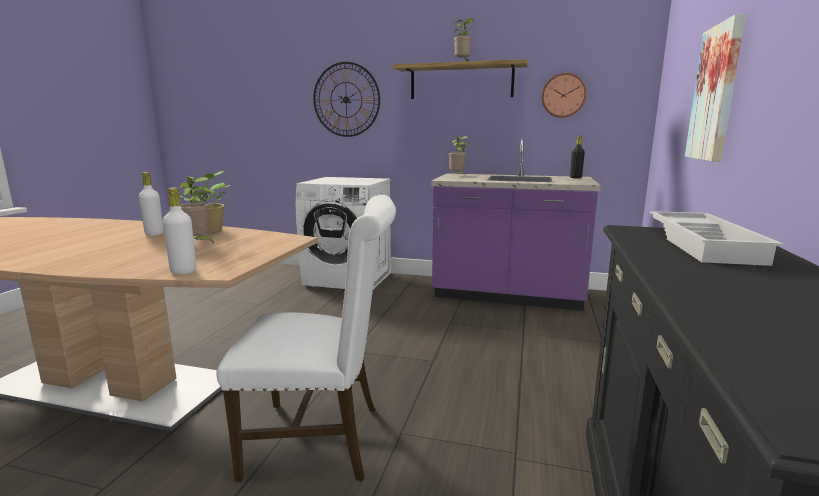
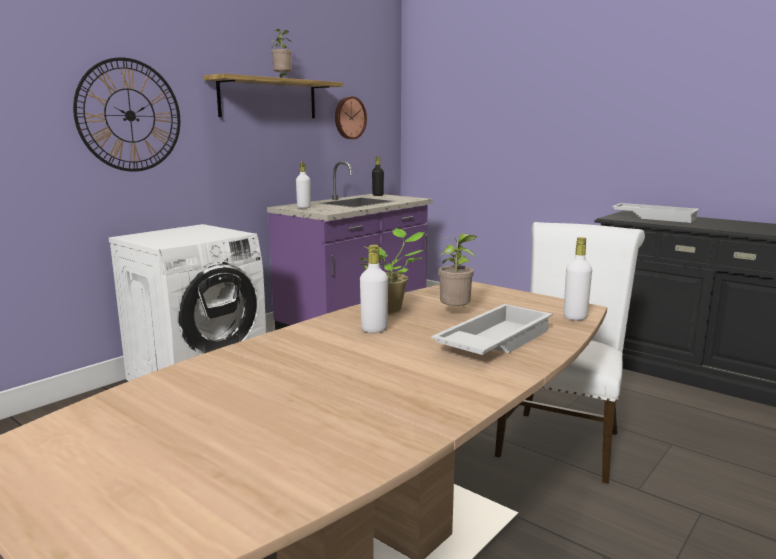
camera: 65 degrees left, 0 degrees up
(115, 256) = (493, 341): none -> white tray
(457, 176) = (304, 207): potted plant -> white bottle
(715, 93) = (527, 129): picture -> none

